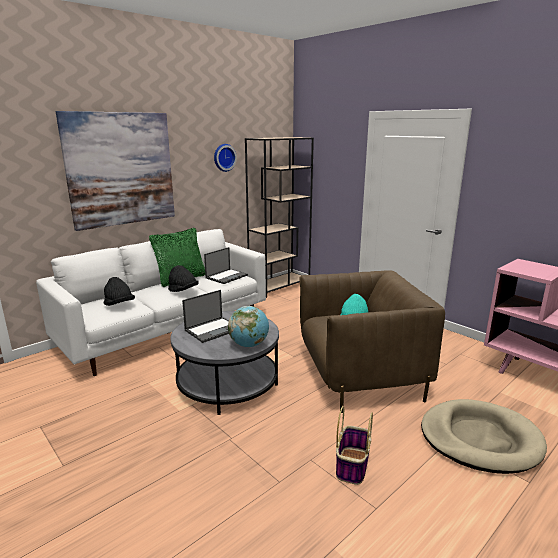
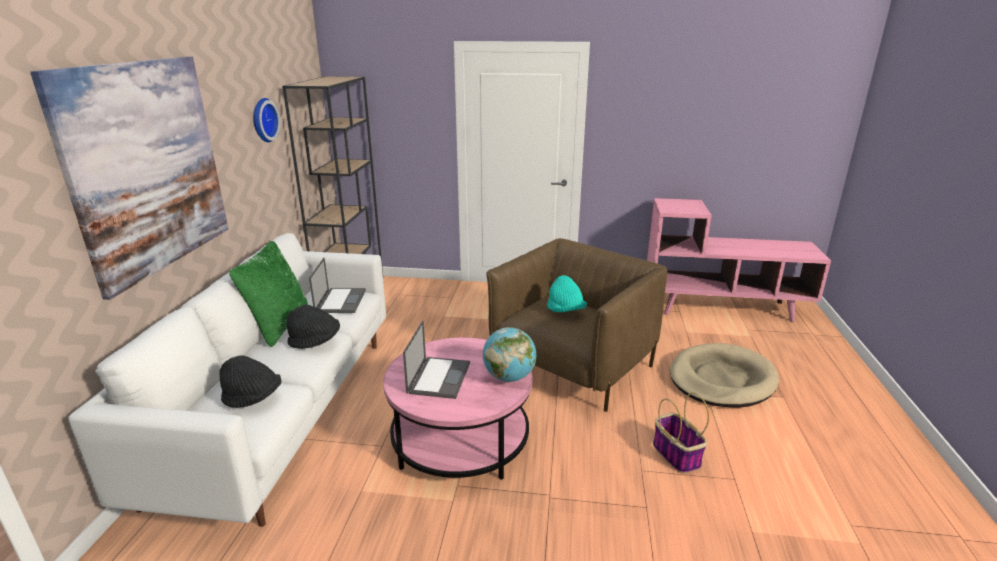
camera: 40 degrees left, 5 degrees up
(227, 383) = (460, 439): grey coffee table -> pink coffee table

